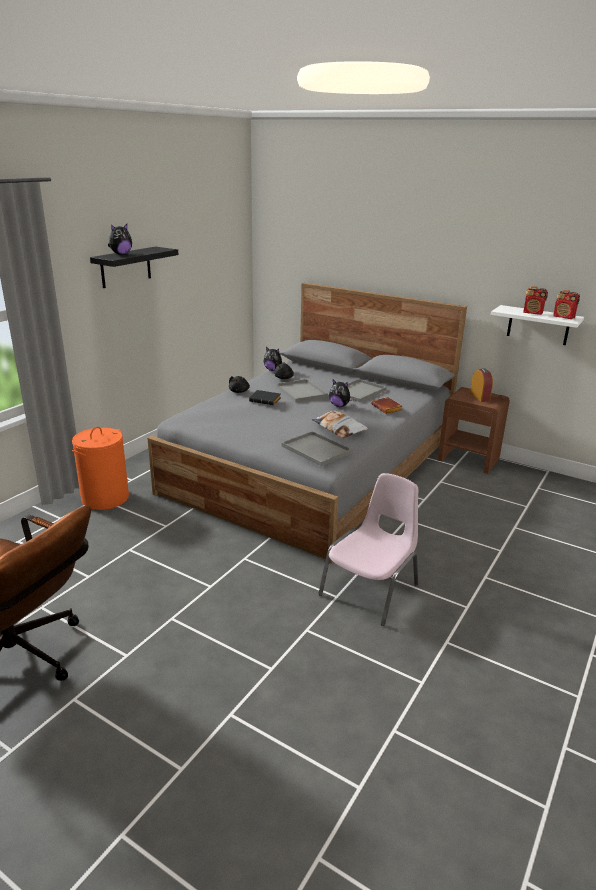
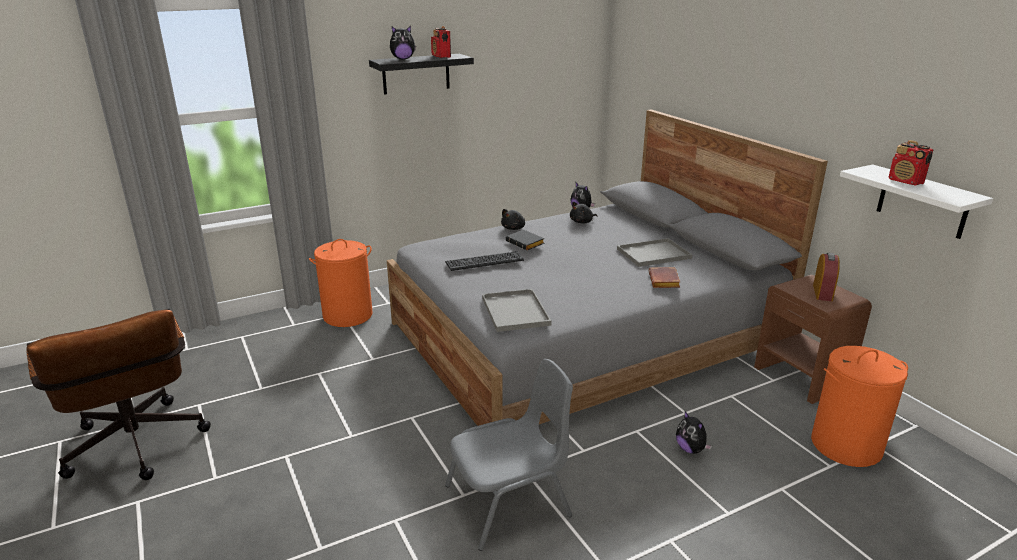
camera: 30 degrees right, 0 degrees up
(252, 419) = (486, 261): none -> keyboard
(302, 392) = (581, 241): grey tray -> none
(339, 406) = (607, 266): plush toy -> plush toy (691, 449)
(339, 428) = (574, 293): pillow -> none
(371, 589) = (510, 501): pink chair -> grey chair
(525, 492) = (846, 445): none -> orange laundry basket
(564, 317) = (951, 194): radio -> radio (441, 56)

